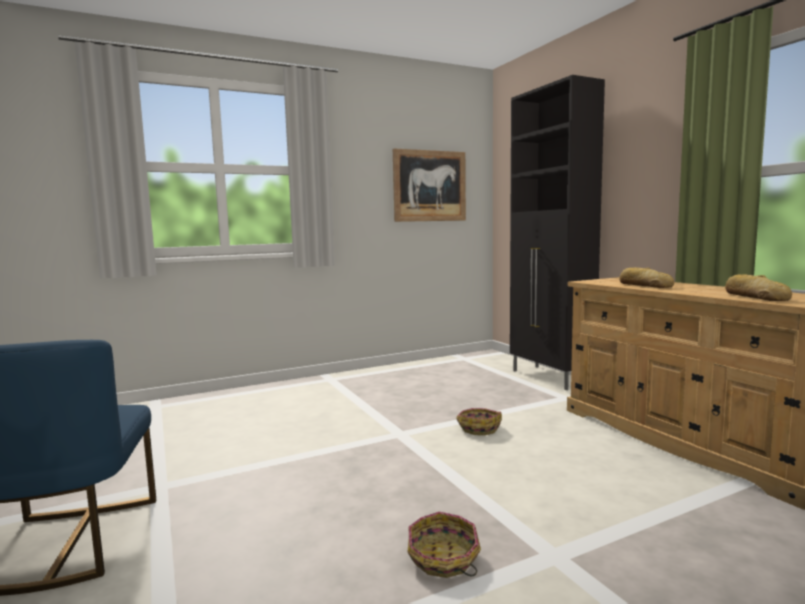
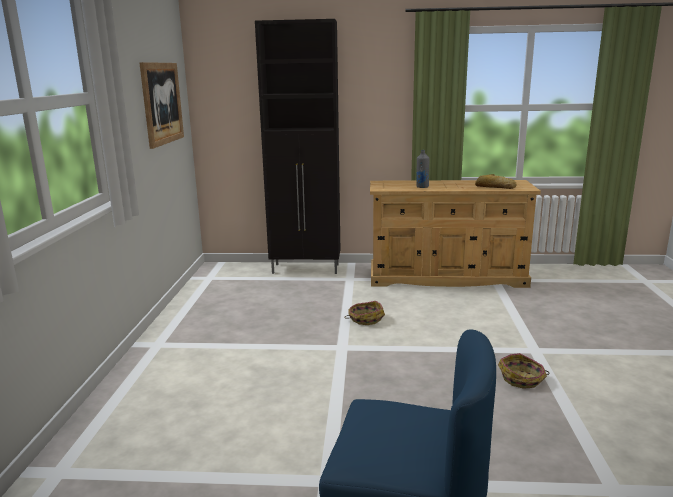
camera: 60 degrees left, 10 degrees up
(644, 285) = (422, 187): bread -> grey bottle

